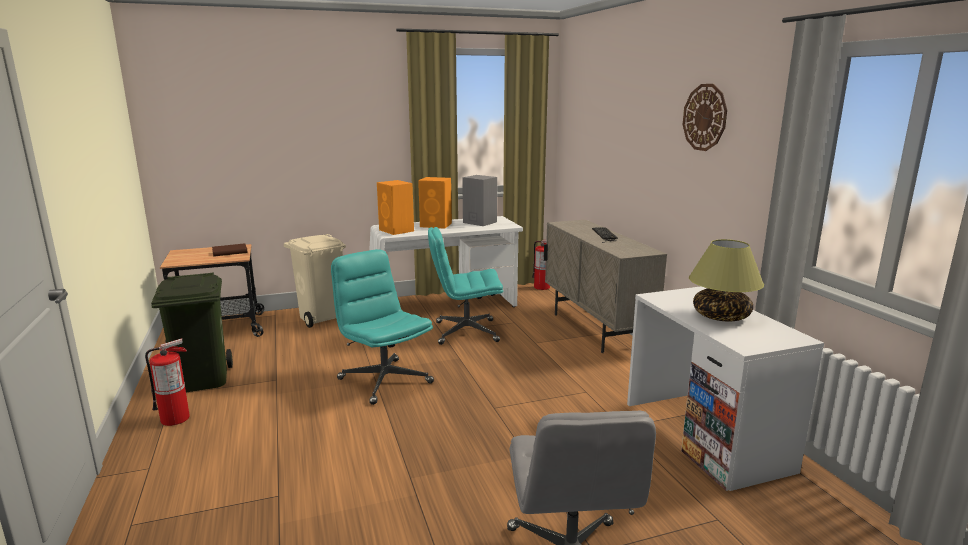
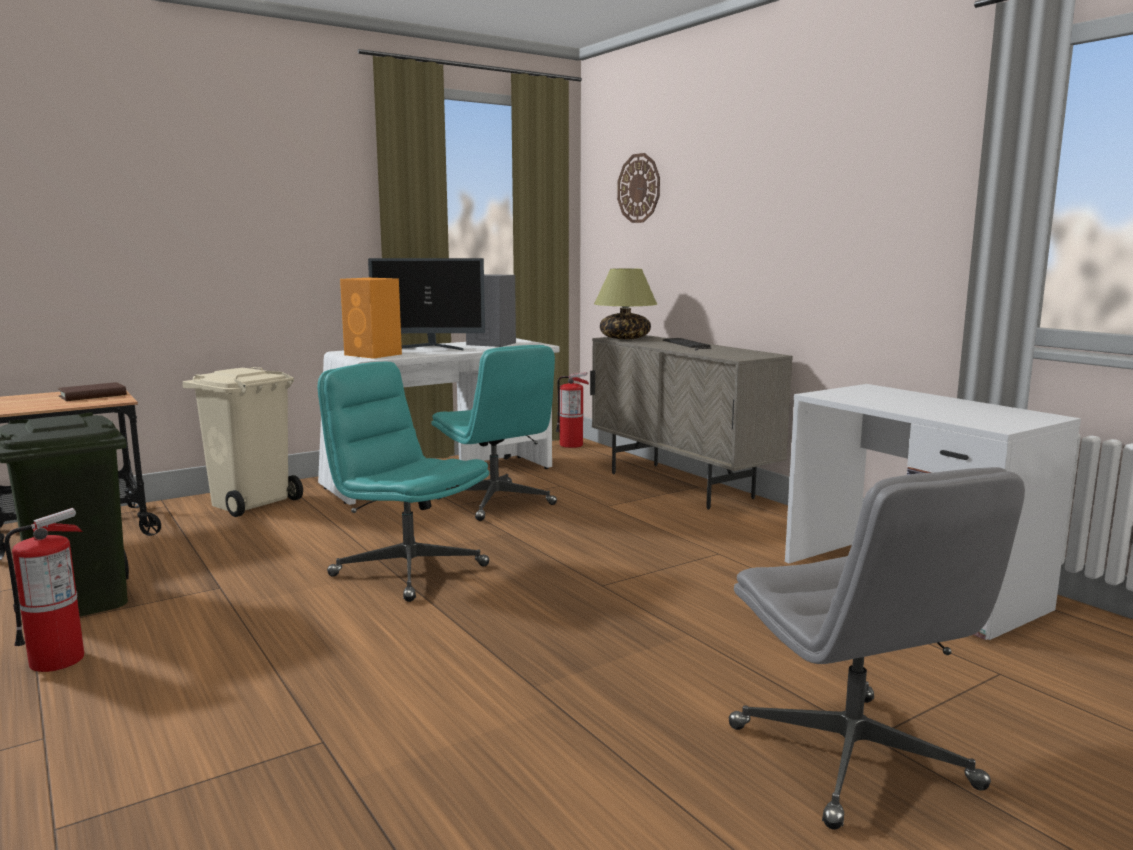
camera: 15 degrees left, 5 degrees down
(436, 225) = (429, 348): orange speaker -> monitor
(465, 332) = (496, 502): turquoise office chair -> turquoise office chair turned 105 degrees counterclockwise
(705, 117) = (843, 158): wall clock -> wall clock (639, 188)
(721, 316) = (929, 405): table lamp -> table lamp (625, 338)

